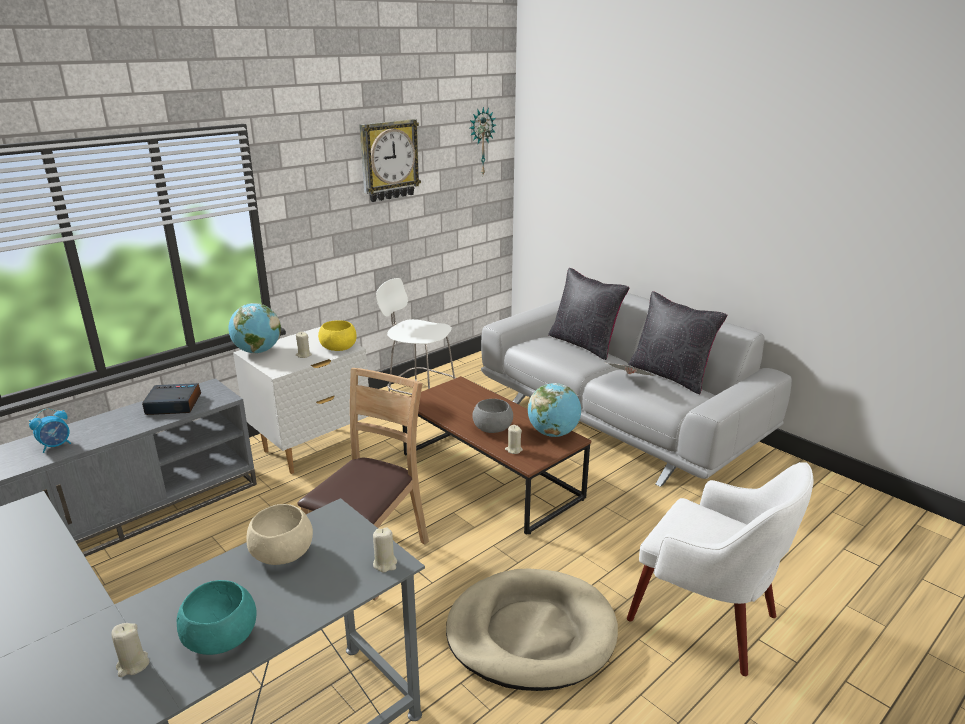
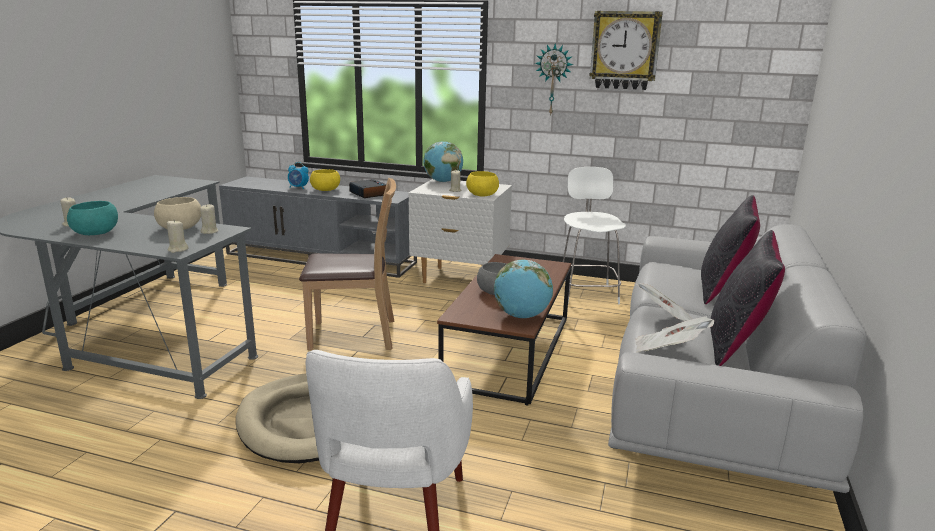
camera: 60 degrees right, 5 degrees down
(104, 428) = (326, 189): none -> yellow bowl
(481, 141) = (759, 47): wall clock -> wall clock (553, 80)
(513, 450) = (470, 306): beige candle -> beige candle (209, 231)
(679, 399) = (668, 352): none -> newspaper

